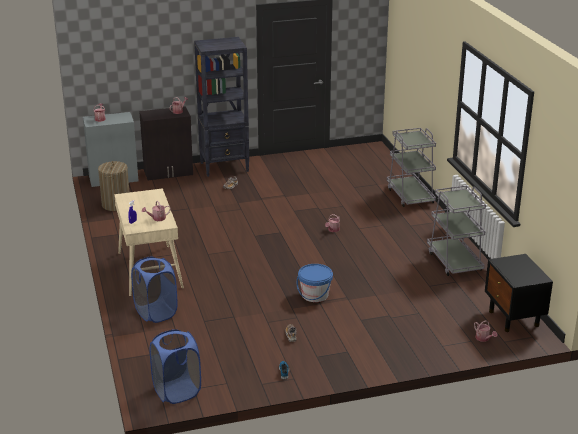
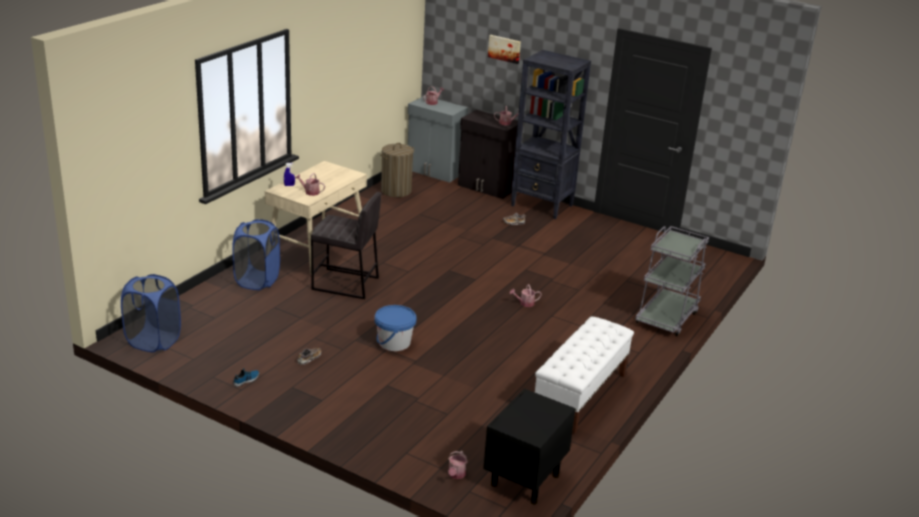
camera: 45 degrees right, 0 degrees up
(157, 50) = (504, 48): none -> picture
(215, 280) = (345, 284): none -> grey stool
(454, 261) = (580, 396): grey cart -> white bench

